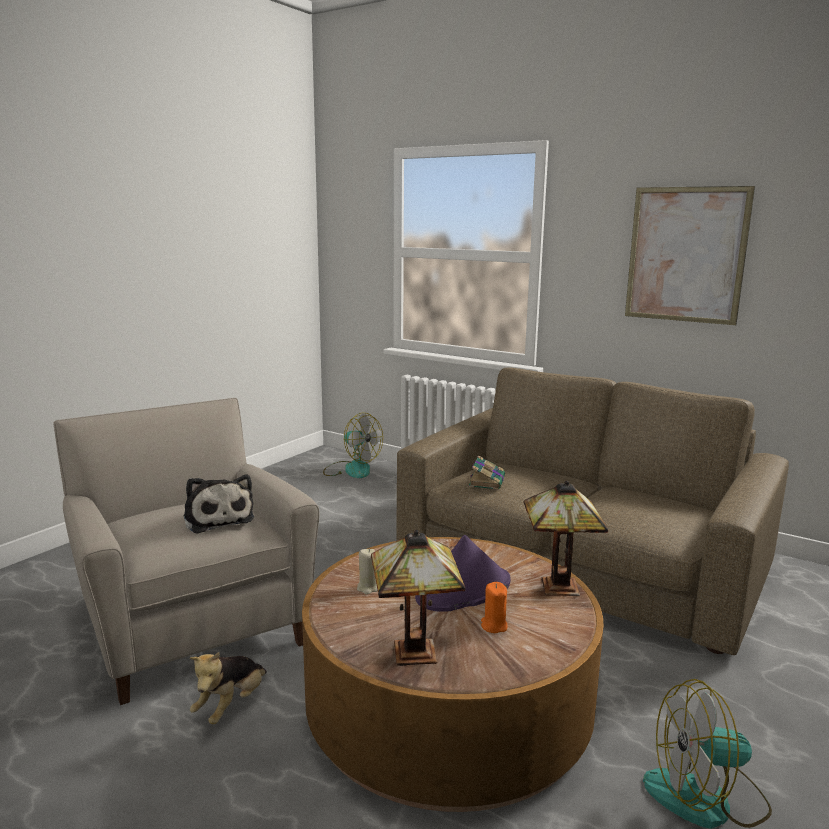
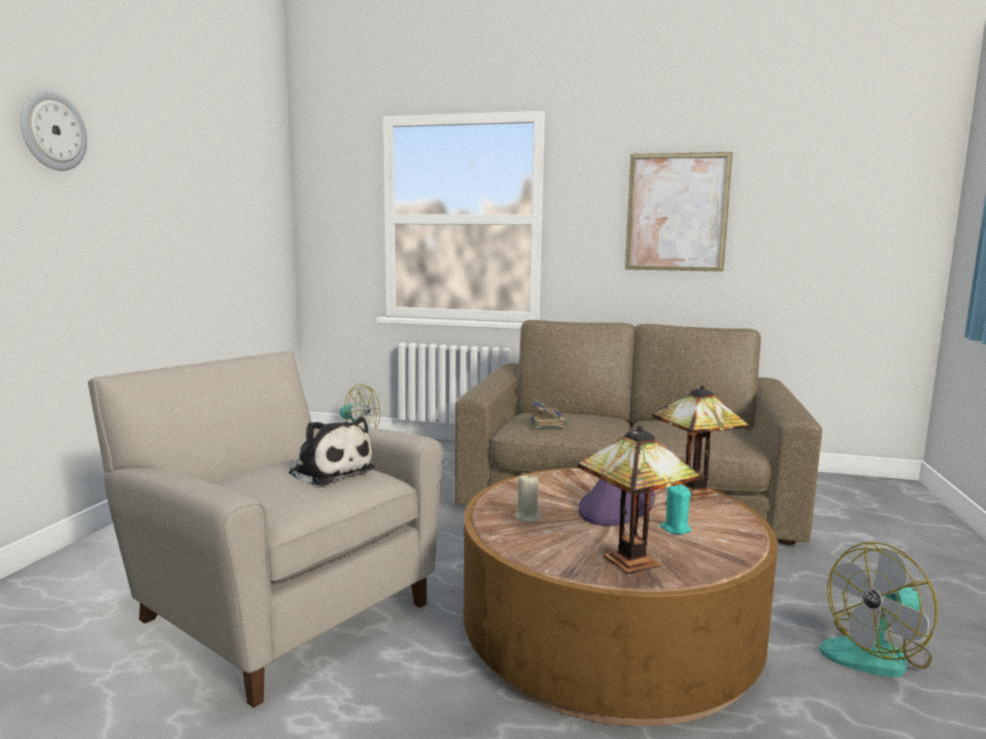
camera: 20 degrees left, 5 degrees down
(67, 202) = (53, 131): none -> wall clock
(231, 705) = (390, 678): plush toy -> none
(493, 626) = (675, 529): orange candle -> turquoise candle

